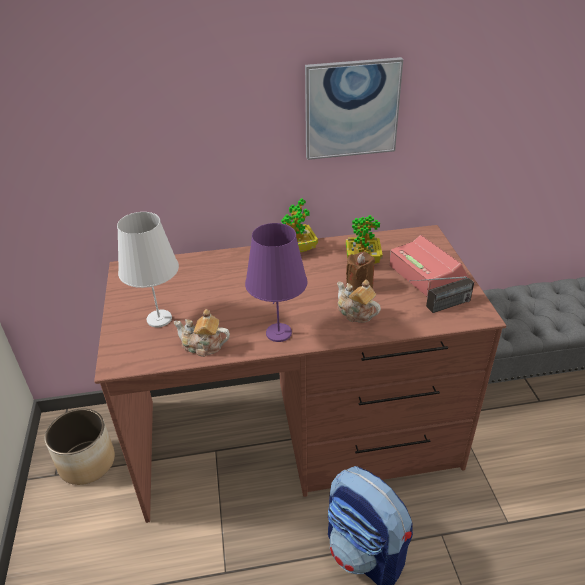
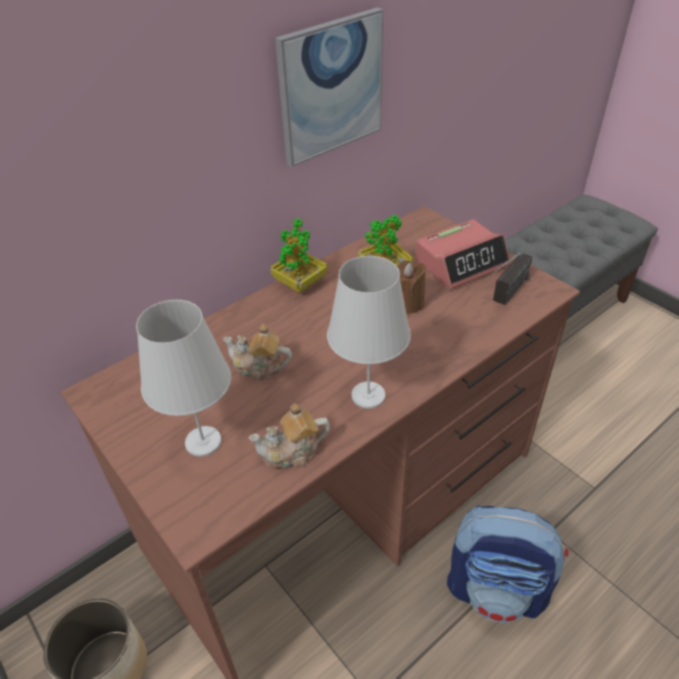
camera: 30 degrees left, 5 degrees up
(279, 333) = (369, 395): purple table lamp -> white table lamp
(355, 313) = (430, 336): teapot -> teapot (259, 368)
(426, 273) = (461, 263): alarm clock -> alarm clock turned 120 degrees clockwise

